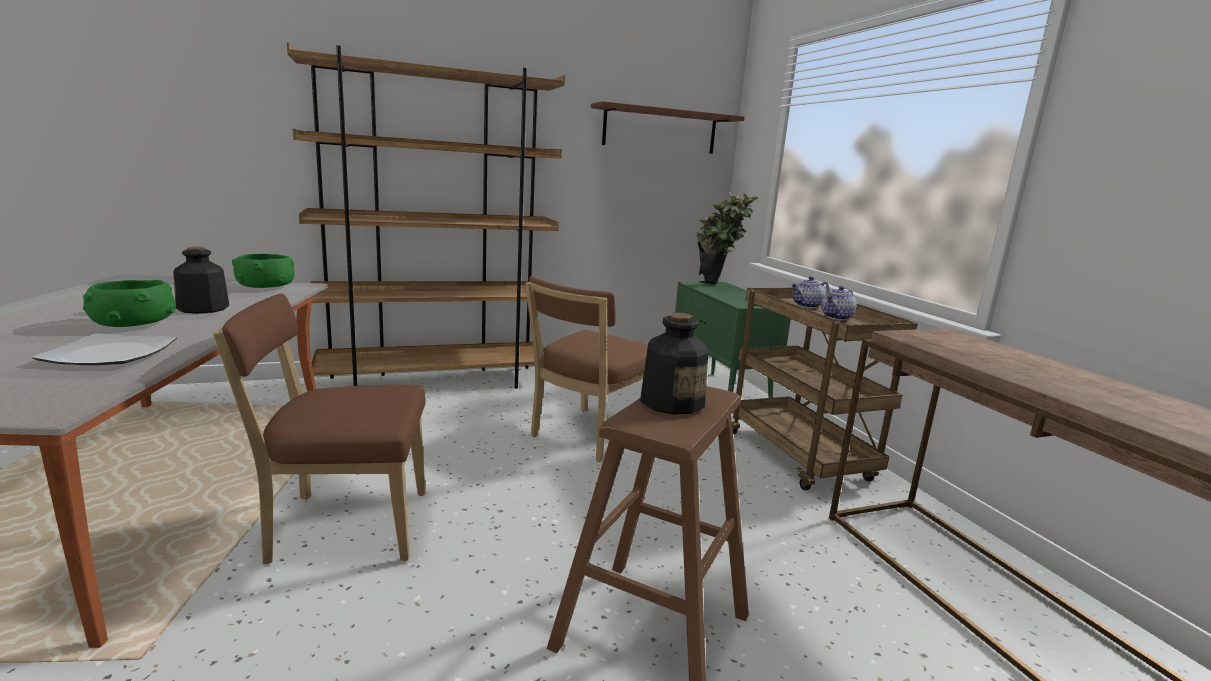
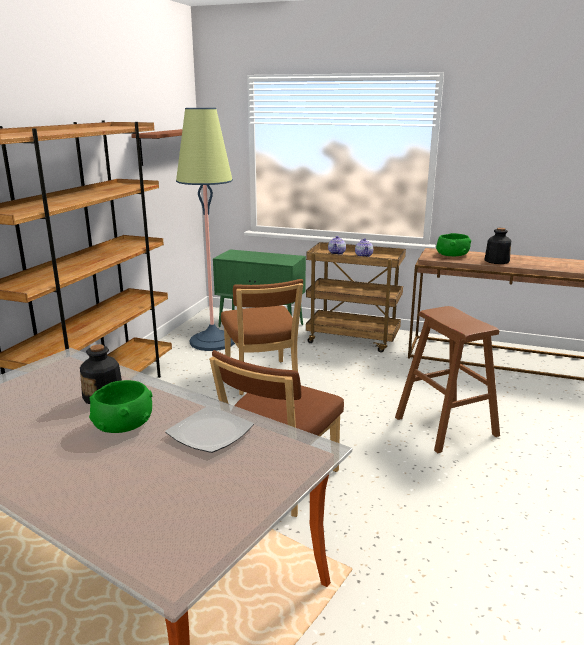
camera: 50 degrees left, 5 degrees up
(265, 286) = (49, 368): green bowl -> green bowl (452, 254)
(633, 385) = (213, 341): none -> floor lamp
(671, 402) = (451, 318): bottle -> bottle (496, 261)
(717, 287) = (240, 254): potted plant -> none

